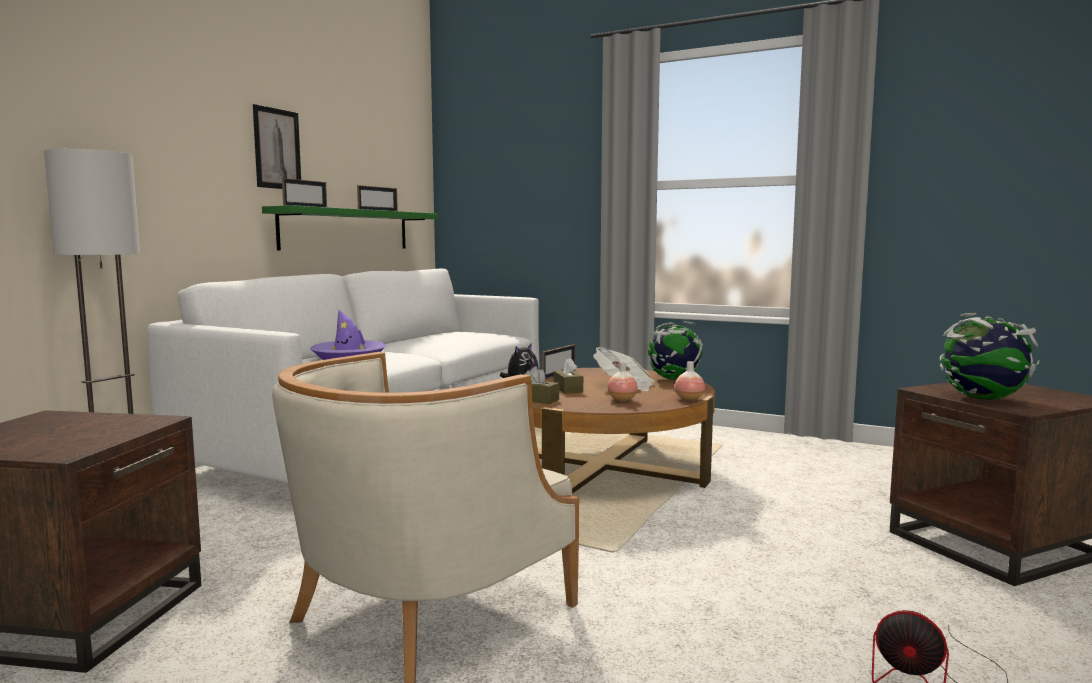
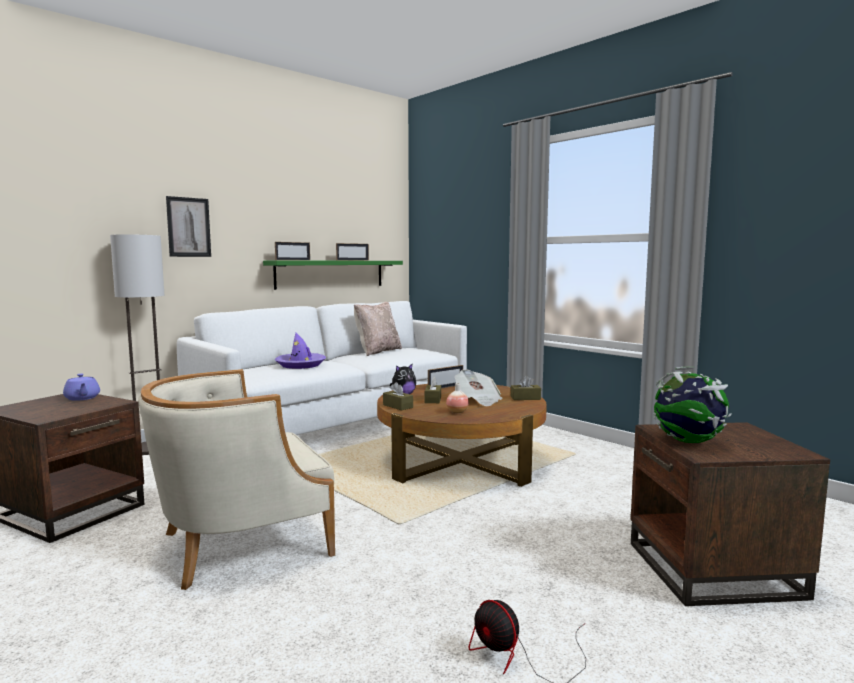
camera: 20 degrees right, 0 degrees up
(77, 420) = (82, 398): none -> purple teapot
(277, 149) = (275, 221): picture -> picture (188, 227)
(426, 337) = (377, 351): none -> beige pillow
(673, 379) = (525, 398): globe -> brown tissue box
(689, 399) = (508, 416): vase -> none

